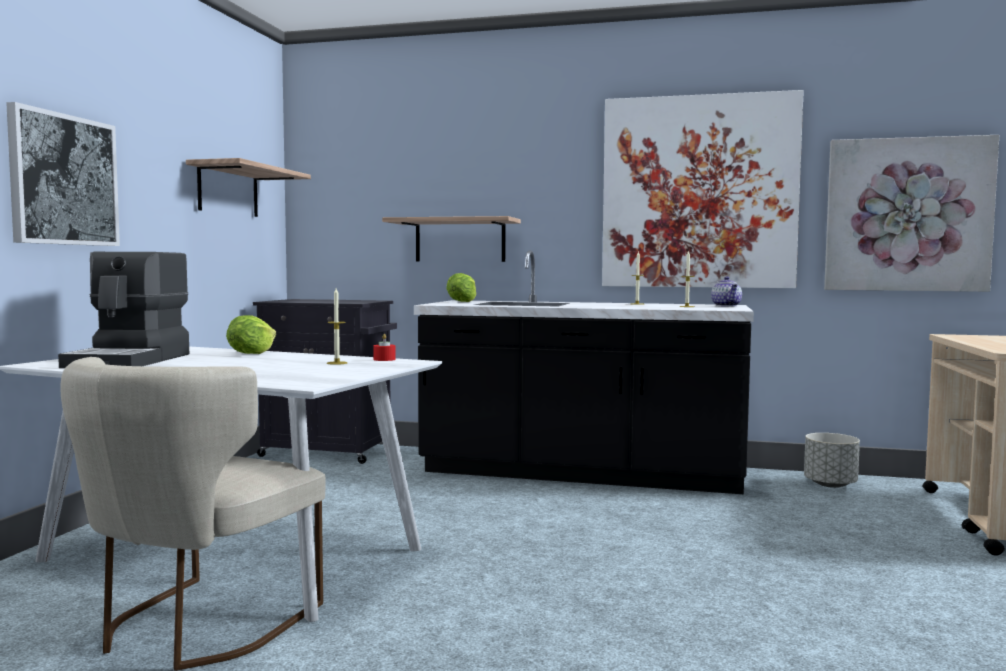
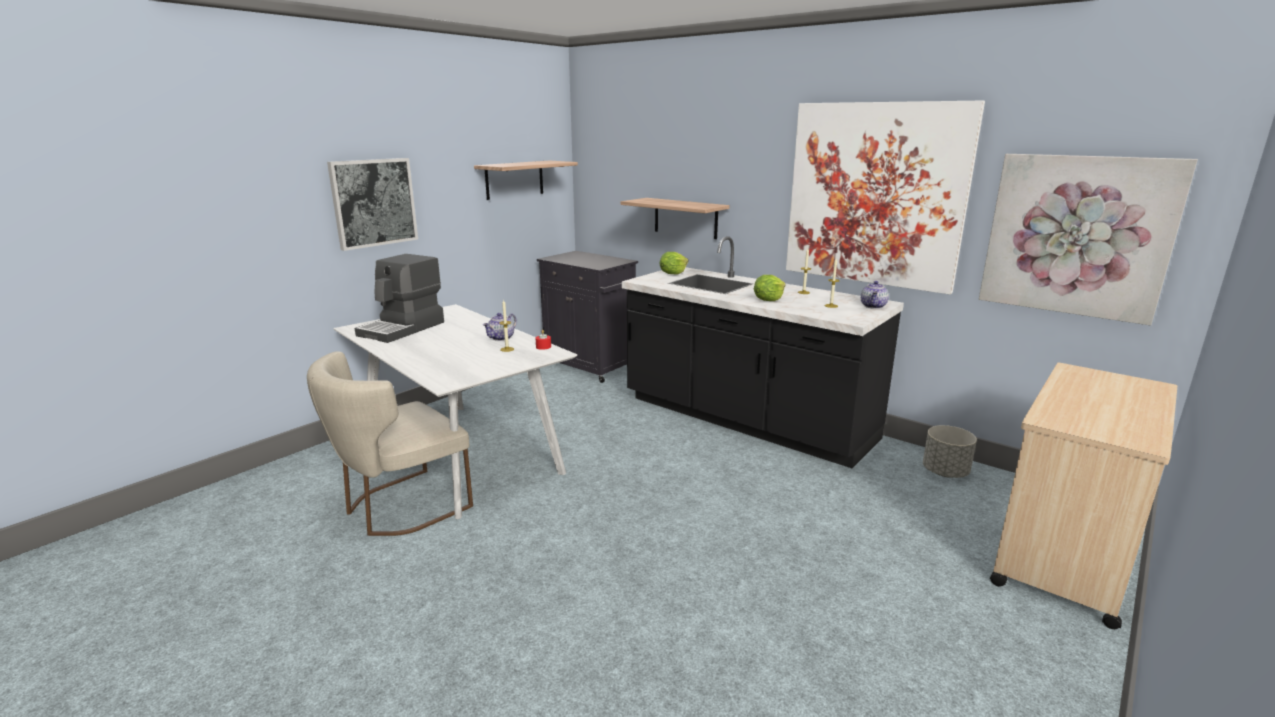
camera: 25 degrees right, 15 degrees up
(251, 353) = (479, 325): lettuce -> lettuce (768, 300)
(308, 358) = (501, 338): none -> teapot

